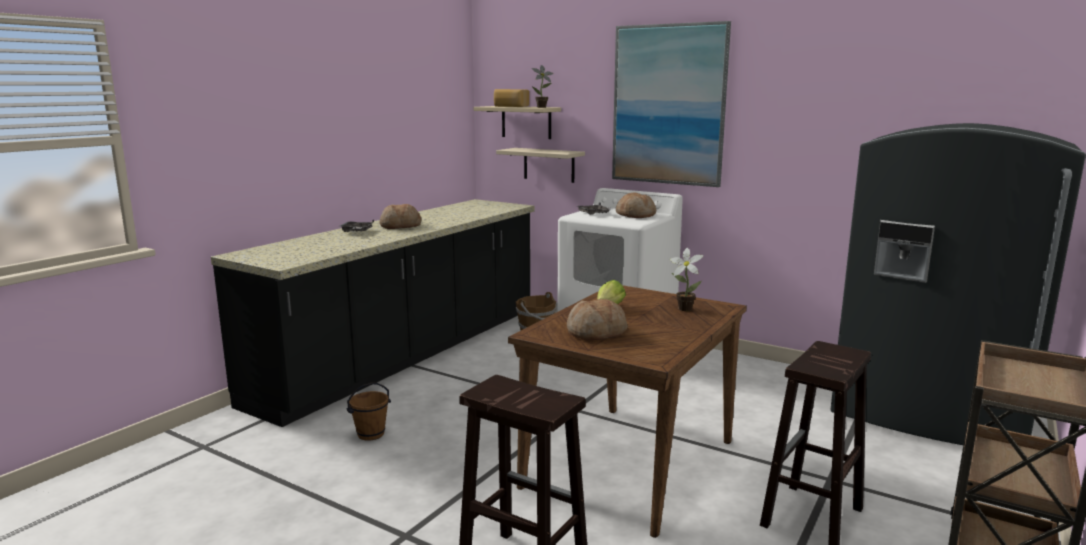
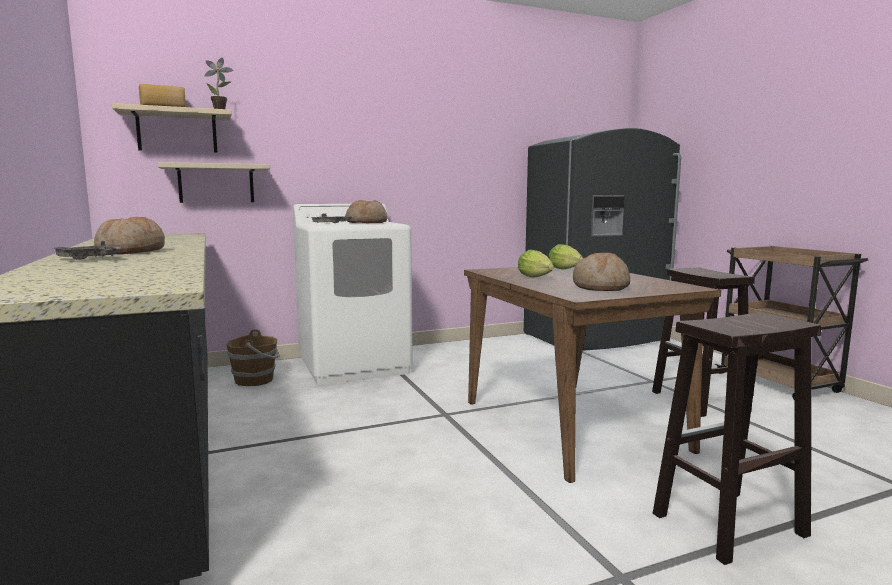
camera: 55 degrees left, 5 degrees down
(371, 434) = (333, 535): brown bucket -> none
(668, 105) = (360, 117): picture -> none
(683, 308) = (566, 269): potted plant -> lettuce

